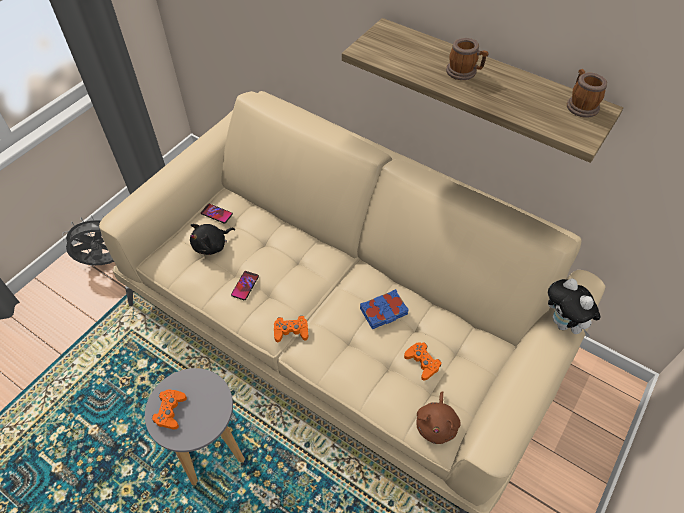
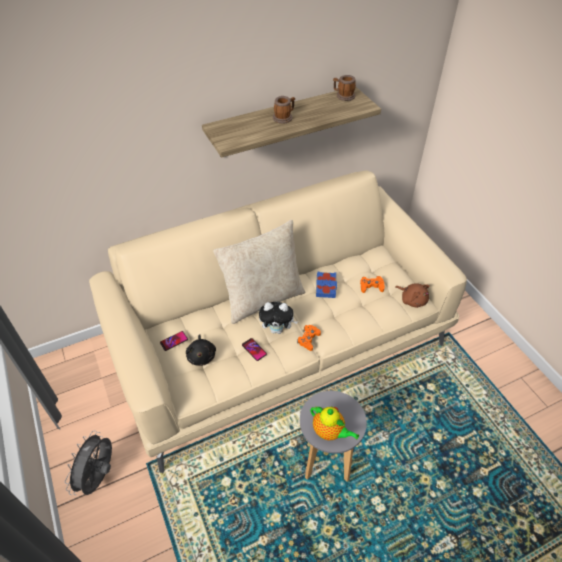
camera: 60 degrees left, 5 degrees down
(170, 411) = (330, 432): orange game controller -> teapot
(324, 259) = (263, 298): none -> beige pillow
(563, 324) = (395, 211): plush toy -> plush toy (277, 329)

